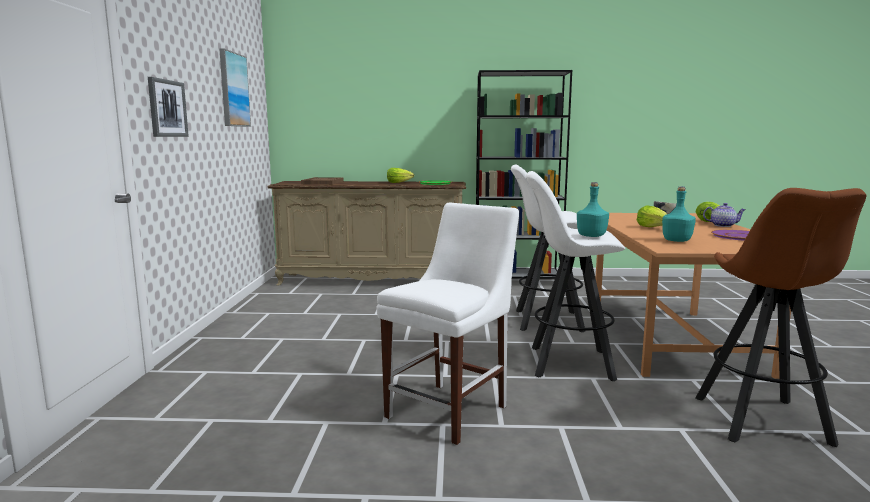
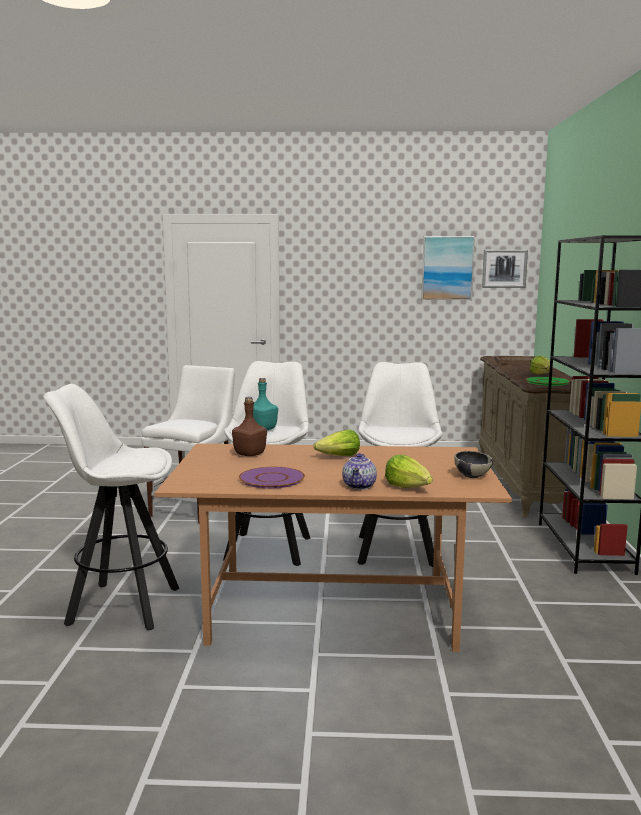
camera: 90 degrees right, 0 degrees up
(167, 108) = (327, 289): picture -> picture (504, 268)
(451, 409) = (195, 508): white chair -> white chair turned 105 degrees counterclockwise
(676, 240) = (250, 454): turquoise bottle -> brown bottle
(762, 422) = (120, 605): brown stool -> white stool

